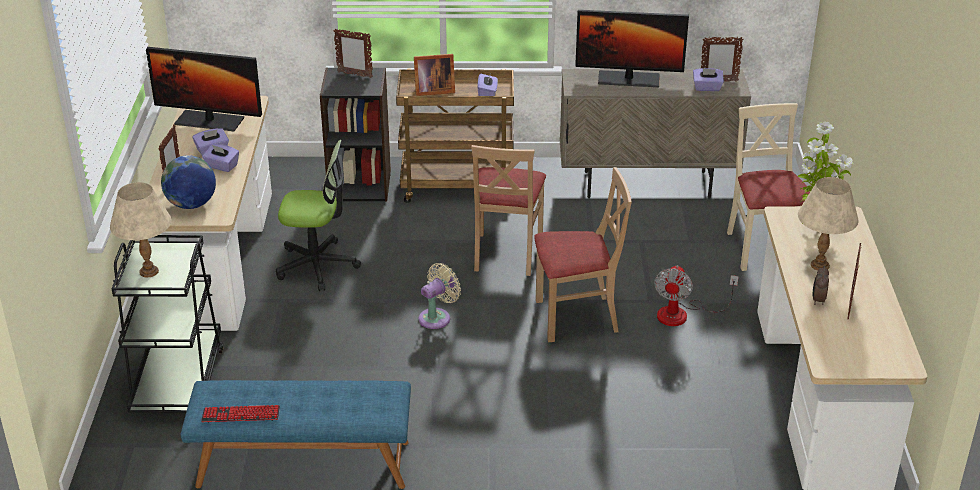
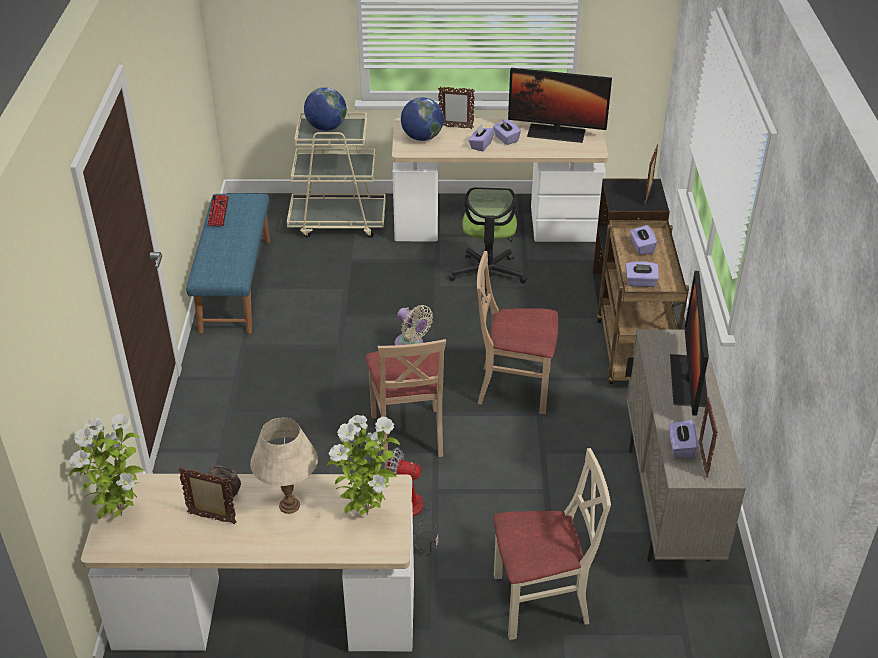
camera: 90 degrees right, 5 degrees up
(149, 272) = (326, 127): beige table lamp -> globe
(178, 380) = (338, 222): black cart -> beige cart
(209, 121) = (556, 133): monitor -> monitor turned 90 degrees counterclockwise
(432, 90) = (641, 247): picture frame -> purple tissue box
(863, 361) = (120, 514): none -> potted plant

